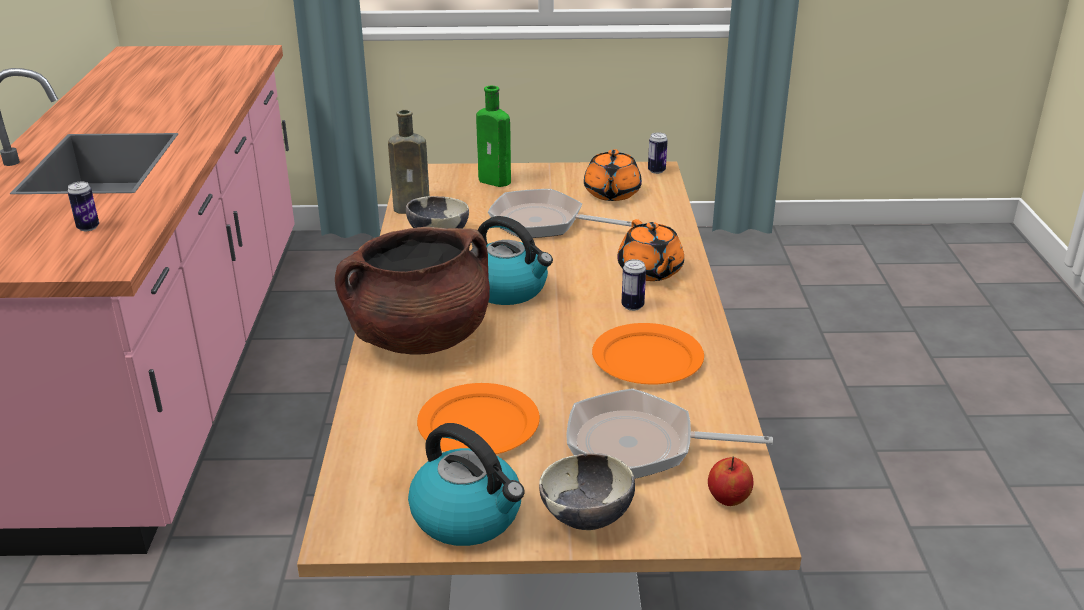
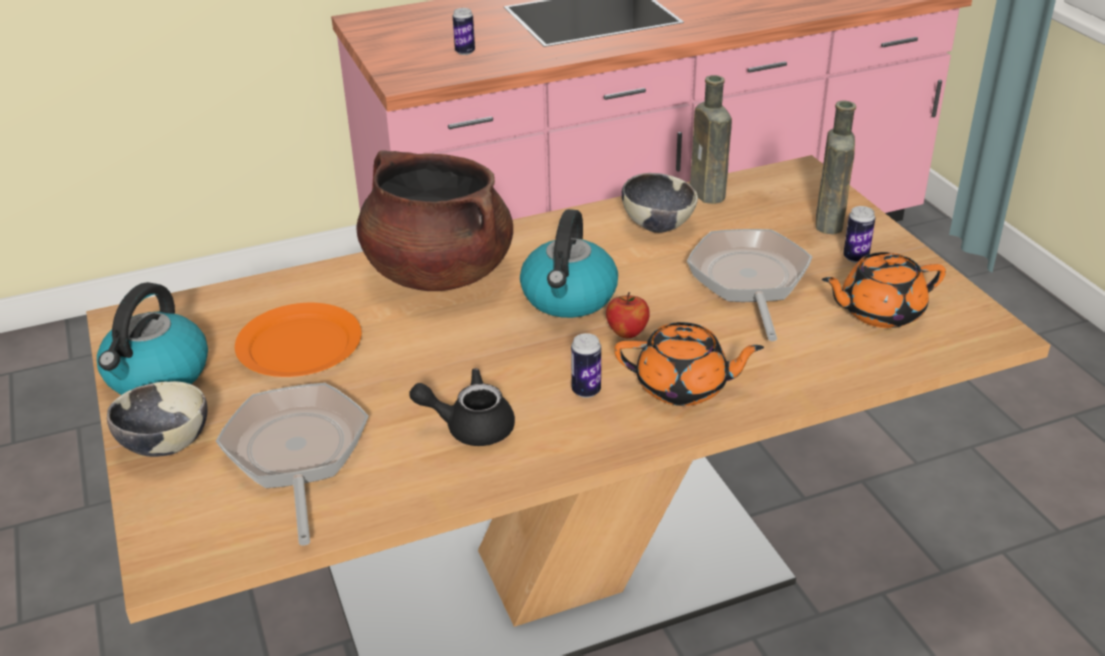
camera: 70 degrees right, 5 degrees up
(496, 181) = (829, 224): green bottle -> brown bottle
(648, 359) = (470, 426): orange plate -> black teapot
(650, 271) = (683, 387): orange teapot -> orange teapot turned 135 degrees counterclockwise
(656, 171) = (993, 333): can -> can (855, 258)
(728, 499) = (214, 537): apple -> apple (627, 333)

